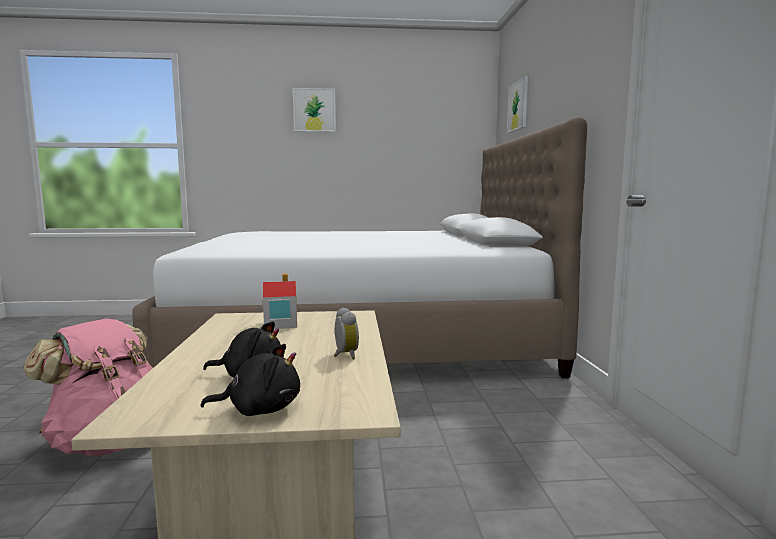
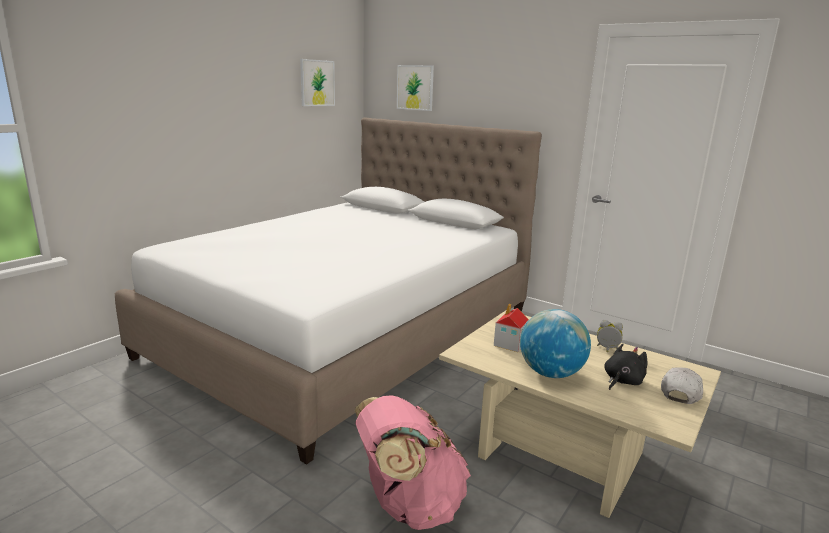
camera: 50 degrees left, 10 degrees up
(226, 346) = (550, 373): none -> globe
(260, 409) = (681, 392): black plush toy -> white cap
(314, 110) = (207, 74): picture -> picture (317, 83)

